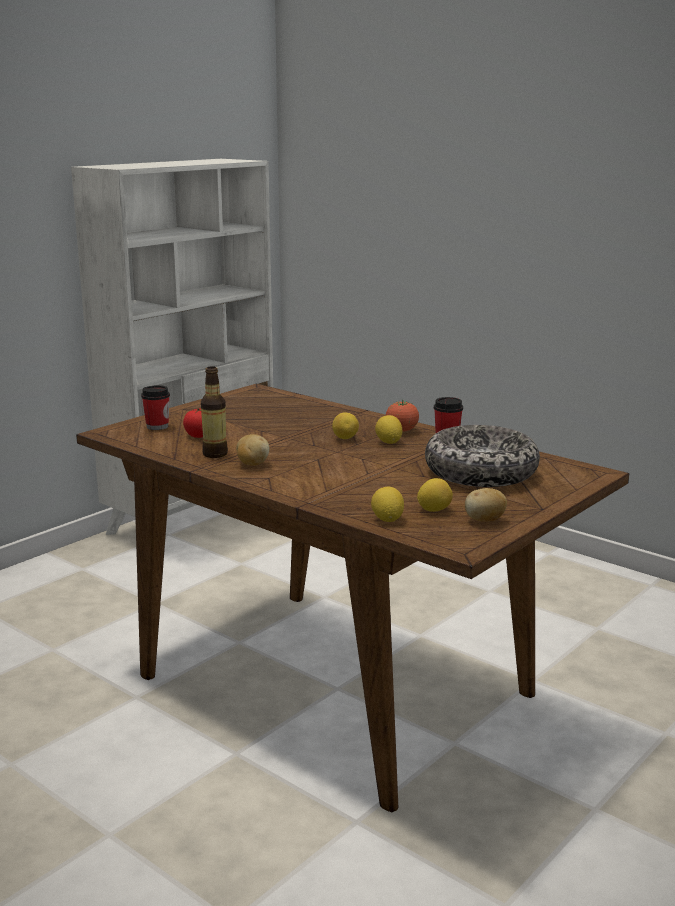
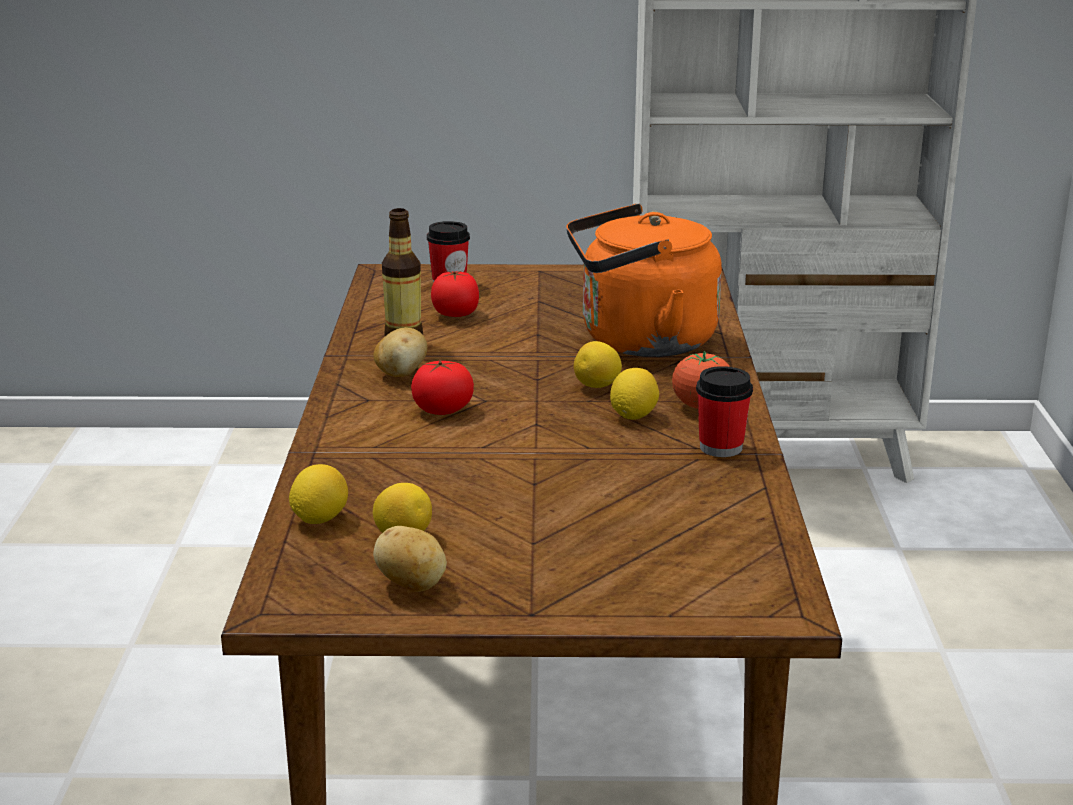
camera: 50 degrees right, 5 degrees up
(312, 419) = (639, 342): none -> orange kettle
(312, 468) = (443, 410): none -> tomato
(480, 473) = (615, 517): bowl -> none

